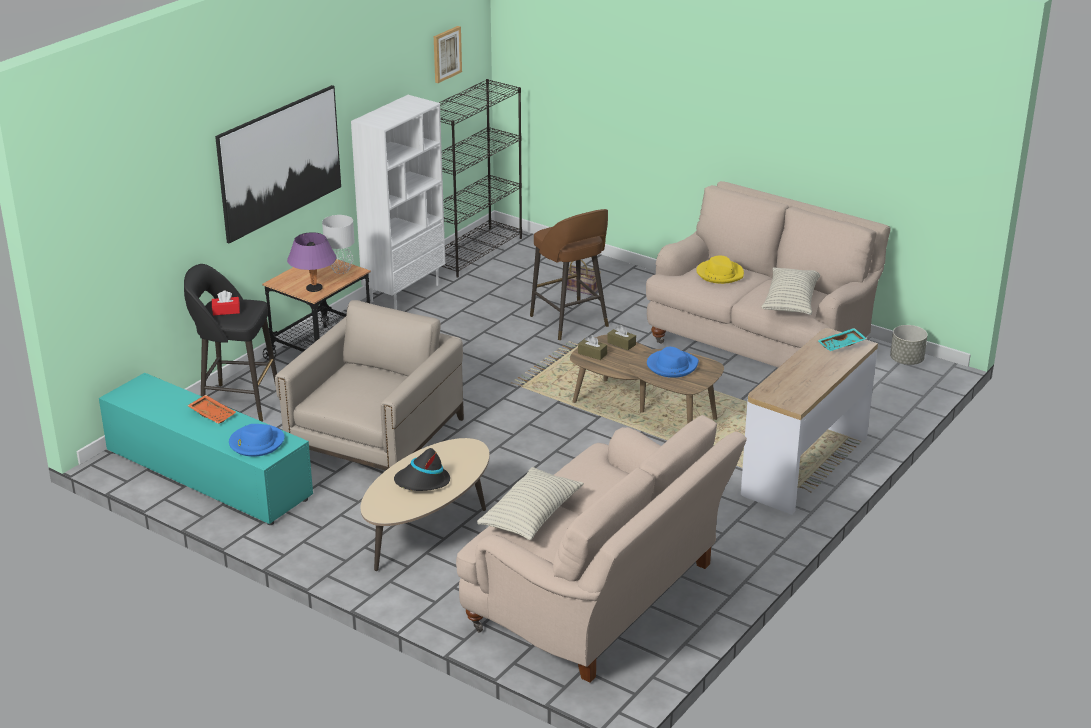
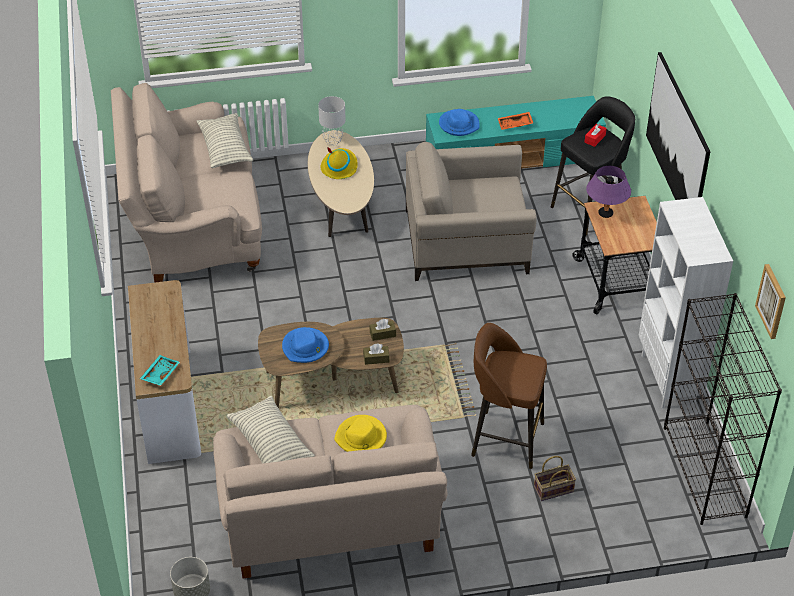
camera: 135 degrees right, 15 degrees up
(341, 270) = (622, 241): grey table lamp -> grey table lamp (333, 141)
(376, 438) = (467, 241): beige armchair -> beige armchair turned 105 degrees clockwise
(422, 482) = (339, 167): black hat -> yellow hat

